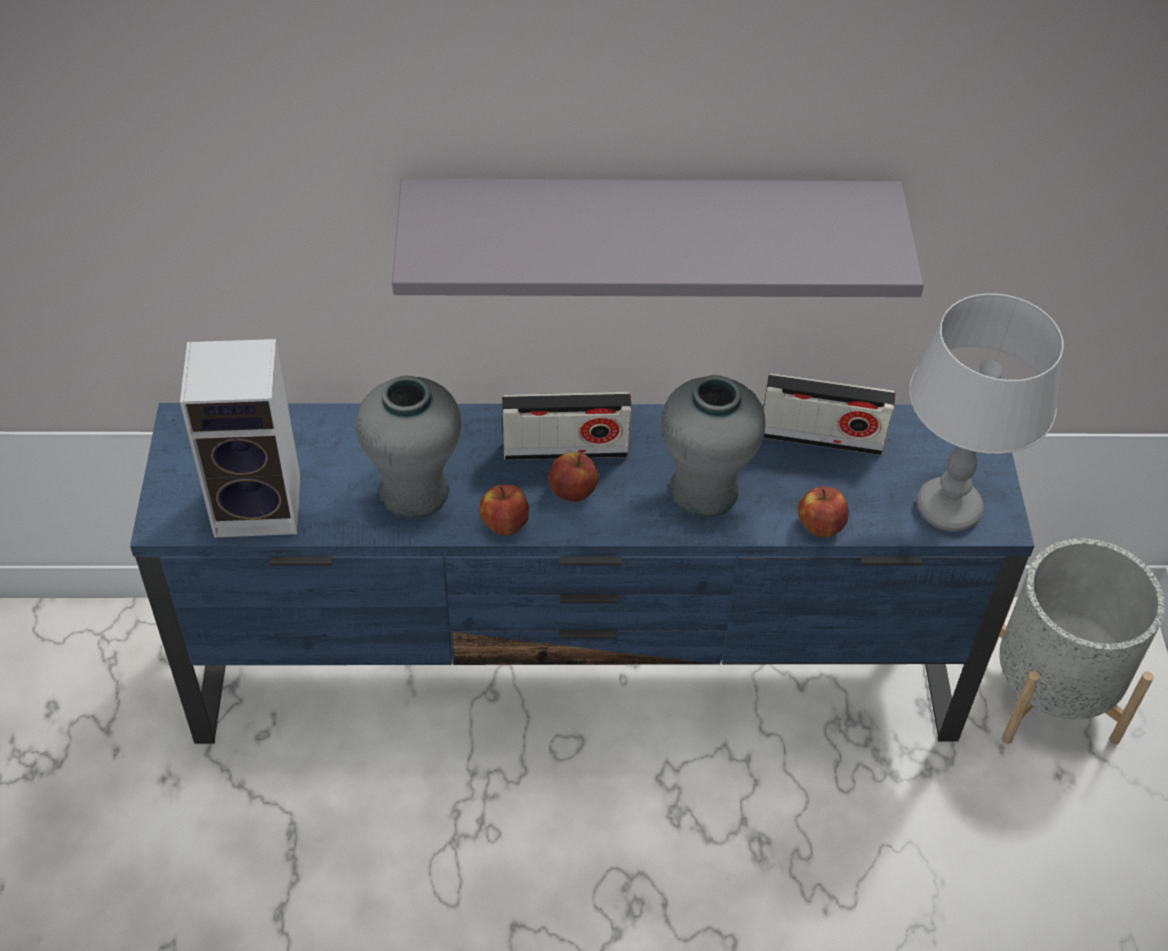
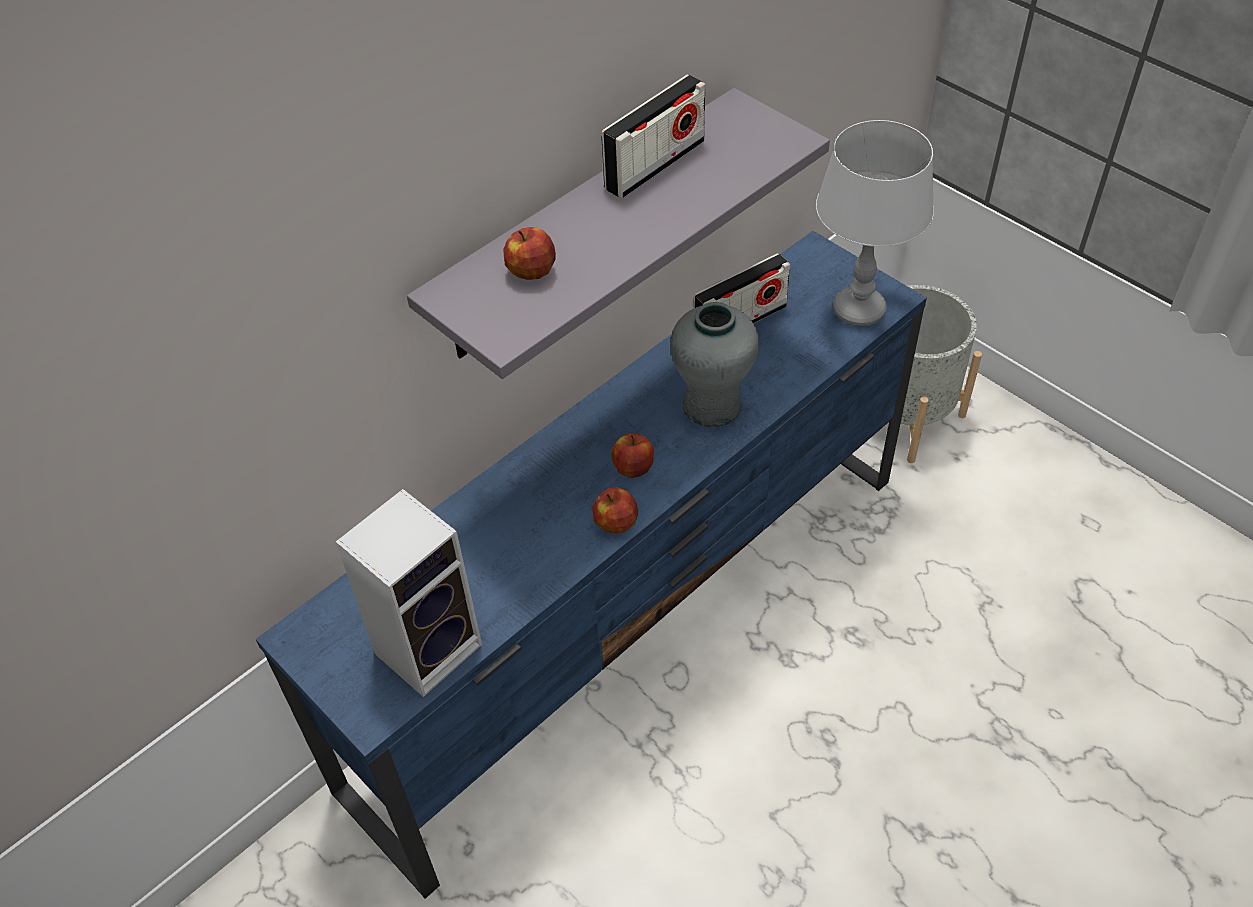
camera: 40 degrees left, 0 degrees up
(413, 491) = (528, 551): grey vase -> none
(565, 449) = (595, 446): radio -> radio (655, 165)
(820, 526) = (804, 375): apple -> apple (531, 272)

